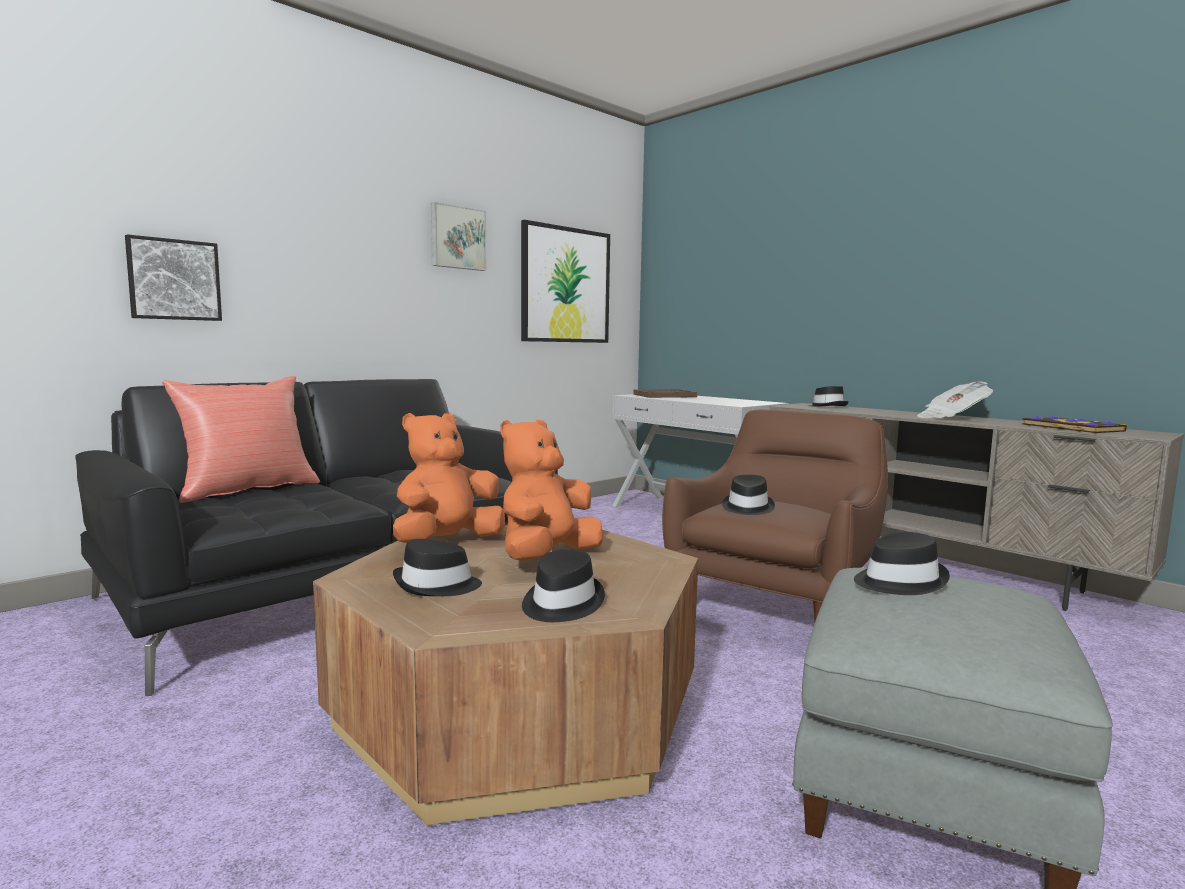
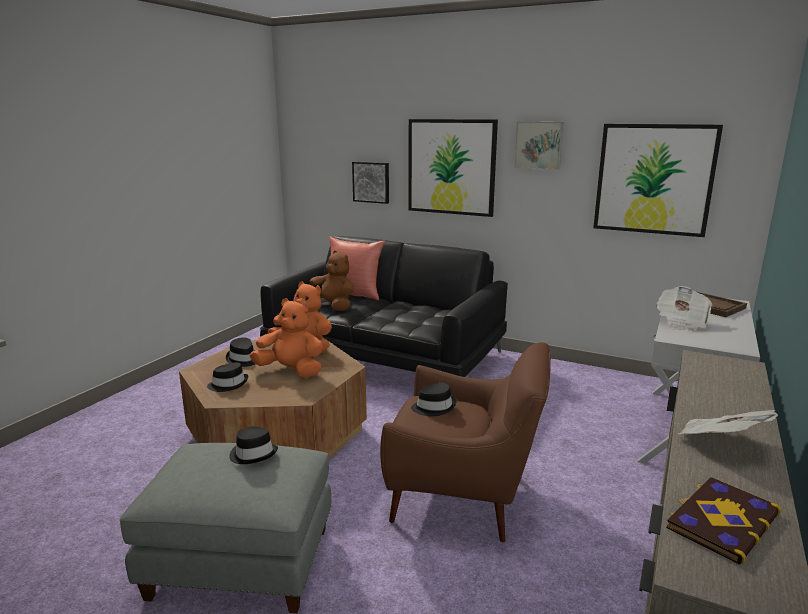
camera: 70 degrees right, 10 degrees up
(282, 504) = (333, 306): none -> brown plush toy
(339, 259) = (451, 167): none -> picture
(701, 401) = (681, 322): none -> newspaper
(827, 406) = (732, 375): black hat -> none

